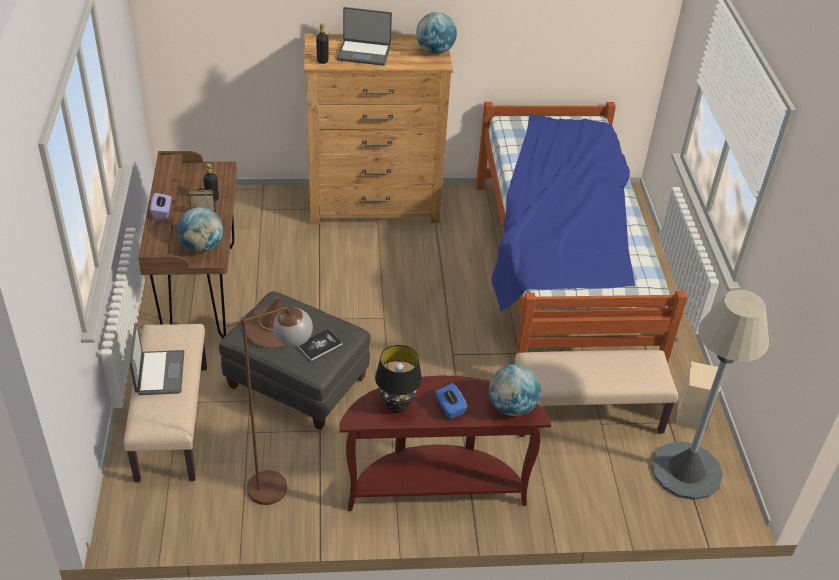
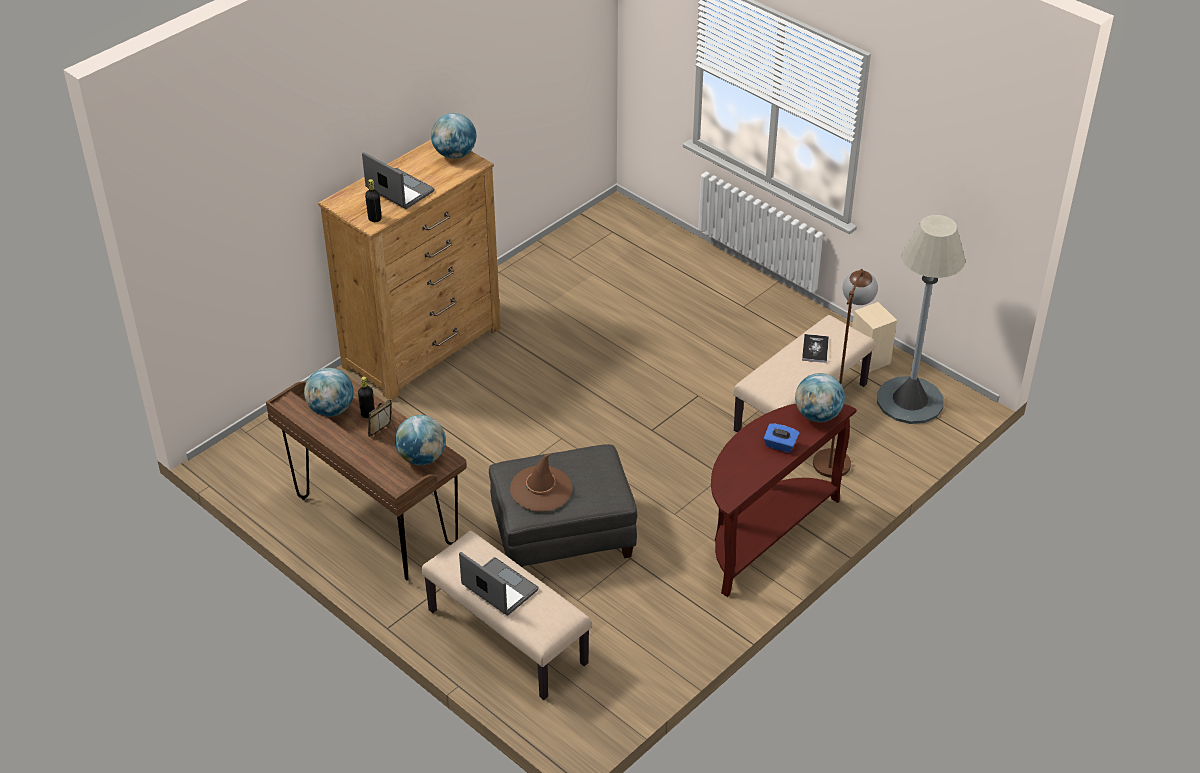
camera: 40 degrees left, 0 degrees up
(162, 213) = (355, 451): purple tissue box -> none
(196, 182) = (331, 410): none -> globe
(280, 483) = (653, 616): brown floor lamp -> brown floor lamp (834, 455)
(319, 345) = (595, 478): book -> book (815, 349)
(364, 53) = (399, 191): laptop -> laptop turned 105 degrees counterclockwise
(396, 406) = (743, 469): black table lamp -> none
(558, 275) = (650, 312): bed -> none

